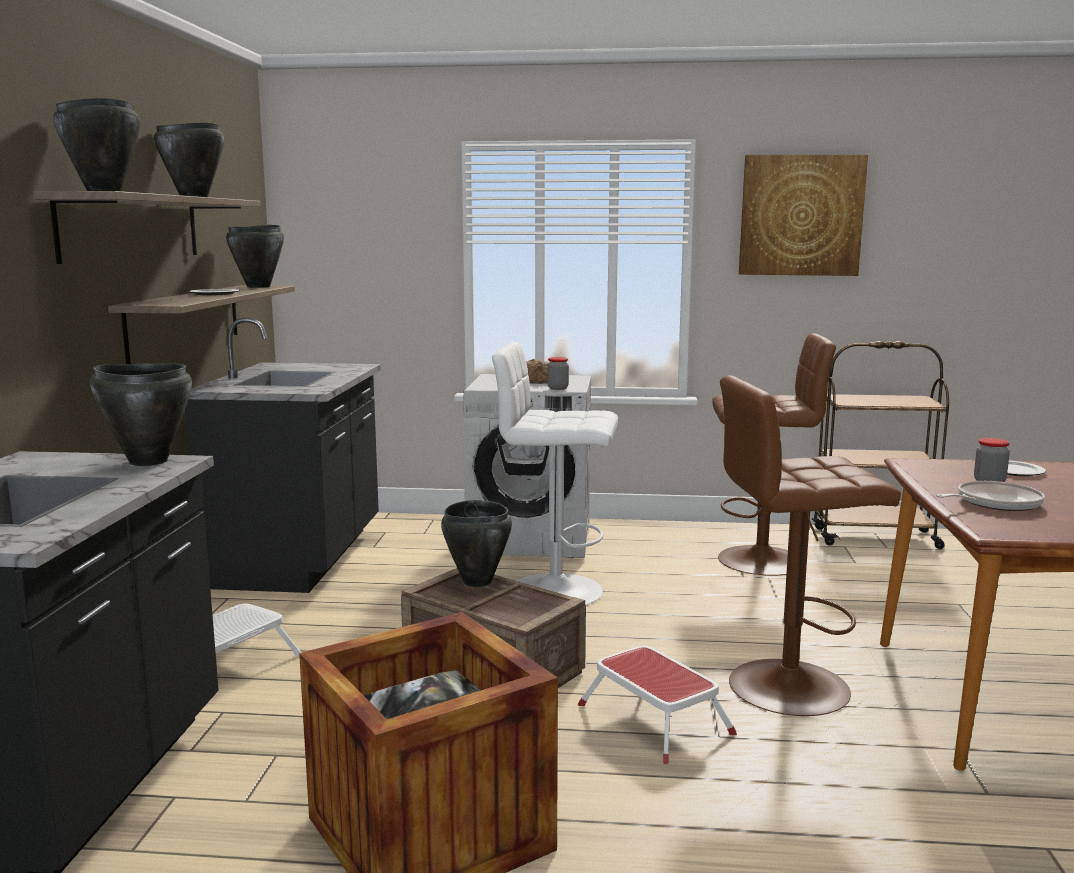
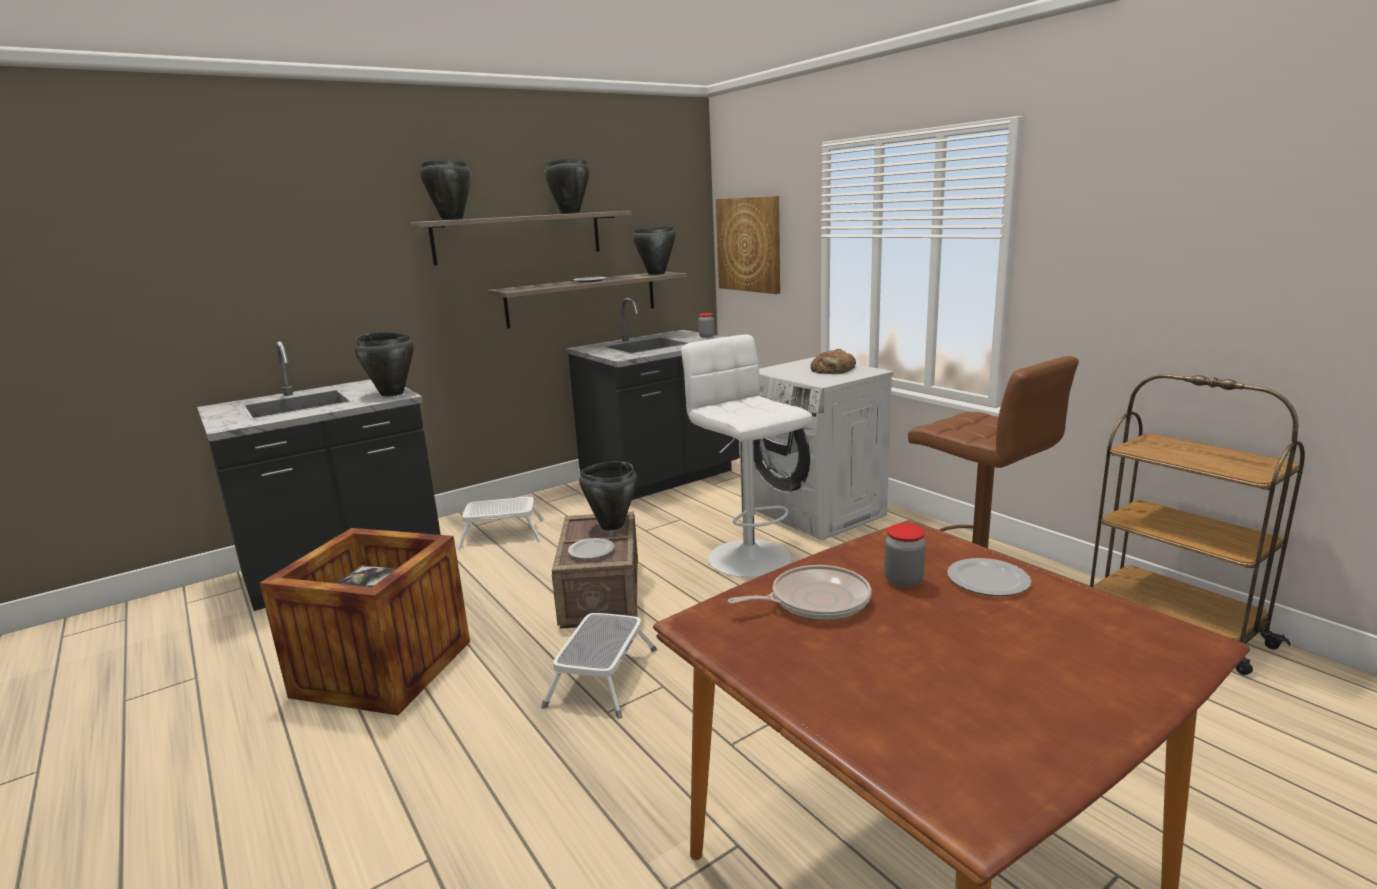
camera: 50 degrees right, 5 degrees up
(518, 604) = (592, 550): none -> plate
(557, 388) = (813, 380): jar -> jar (706, 336)
(655, 718) = (603, 677): red step ladder -> grey step ladder
(787, 686) = (733, 709): brown stool -> none
(801, 215) = (1139, 202): picture -> picture (749, 244)
(994, 503) = (814, 601): frying pan -> frying pan turned 45 degrees counterclockwise

